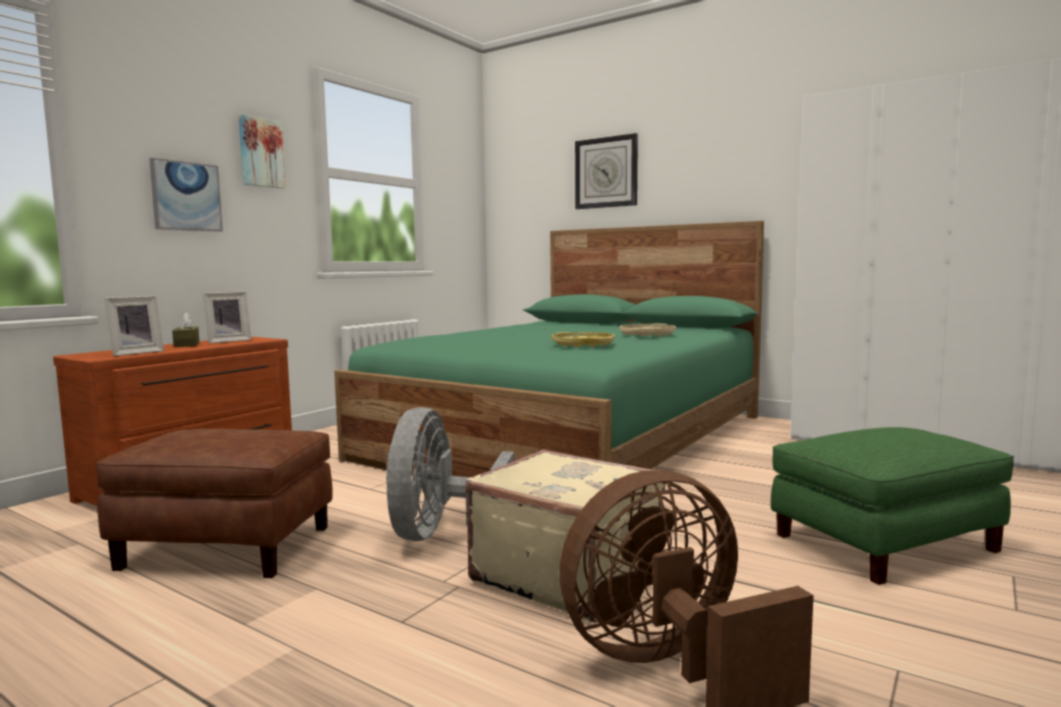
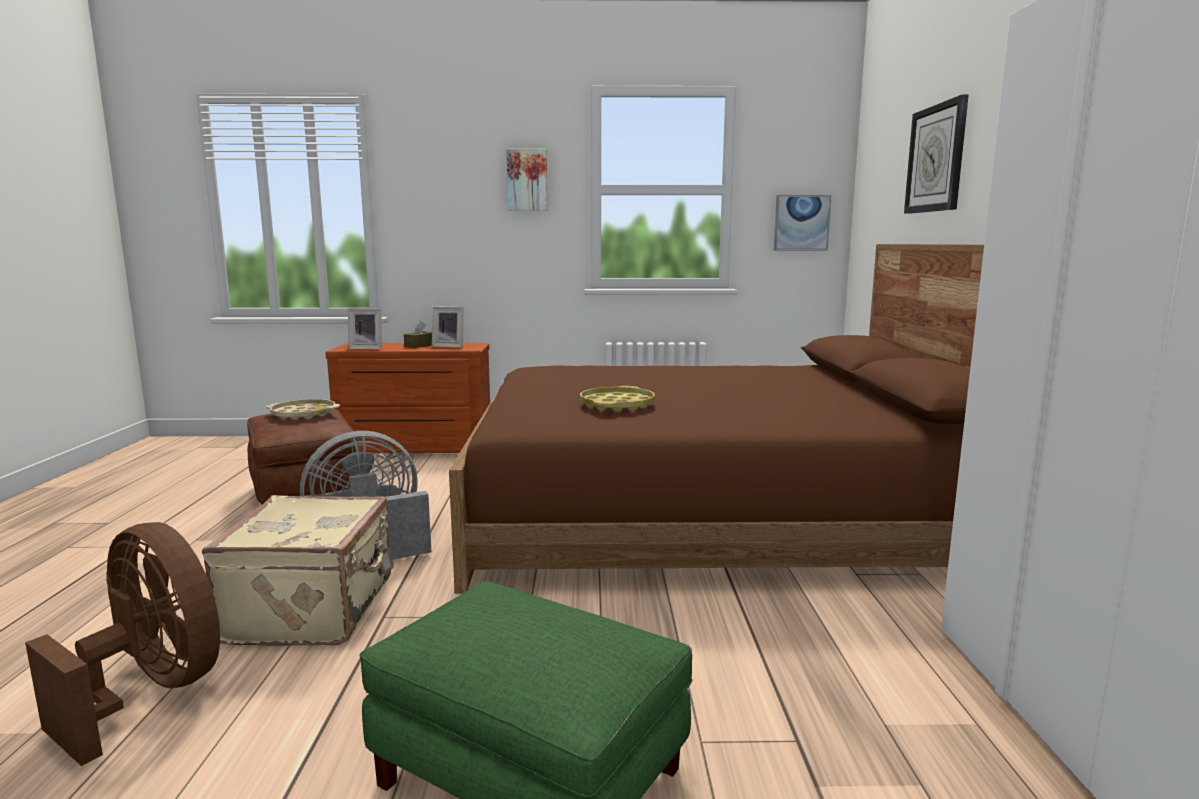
camera: 55 degrees right, 5 degrees up
(186, 196) = (457, 225): picture -> picture (801, 223)
(573, 436) = (709, 514): green bed -> brown bed
(647, 334) = (761, 409): beige tray -> beige tray (303, 414)

